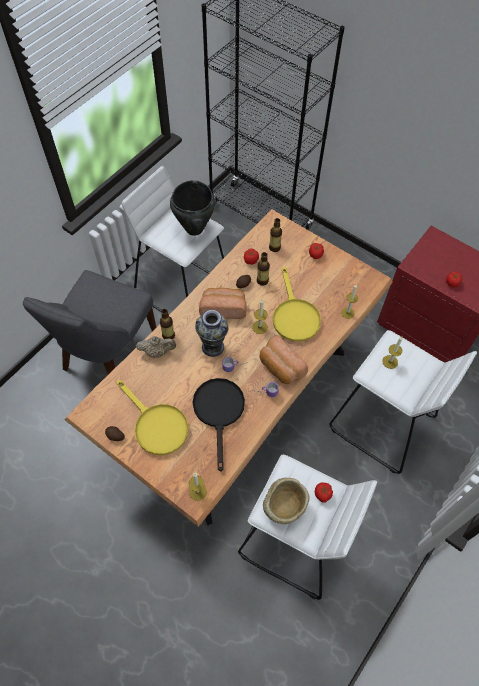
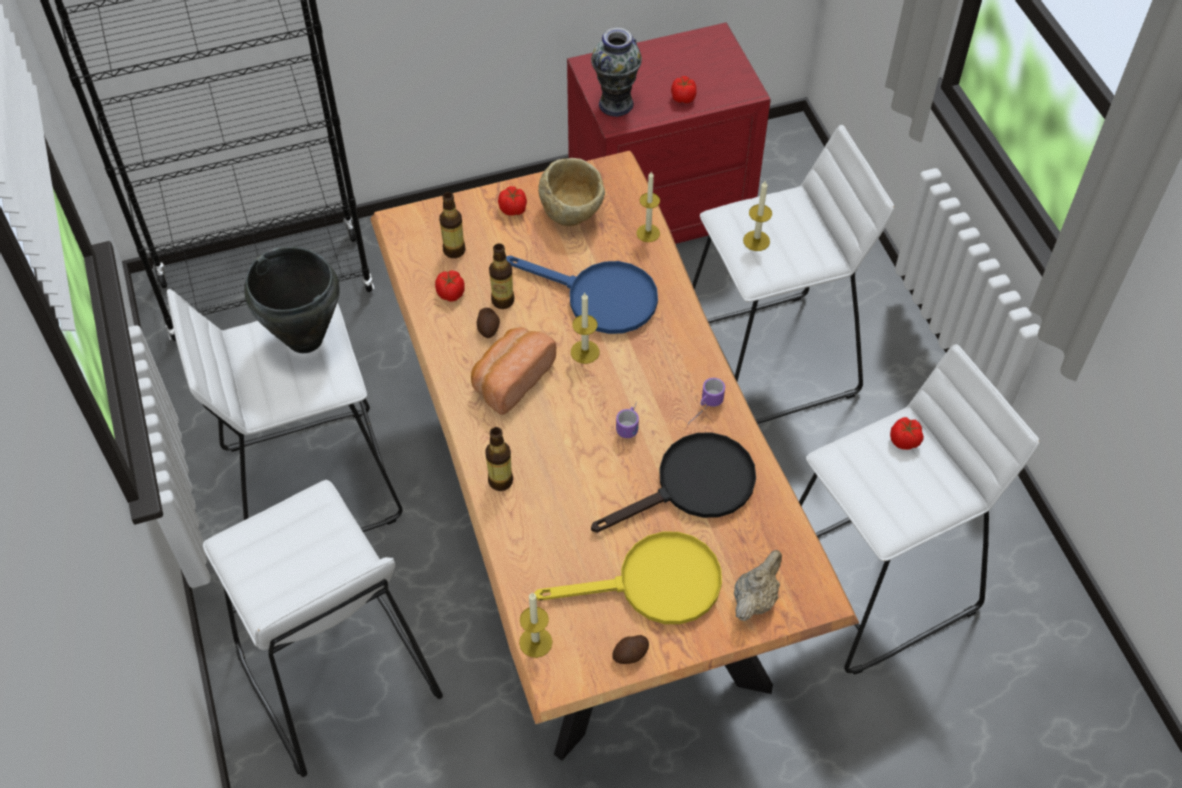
camera: 55 degrees left, 5 degrees down
(107, 353) = (336, 676): grey chair -> white stool
(157, 352) = (518, 513): beige teapot -> beige teapot (755, 599)
(198, 491) = (808, 587): candle -> candle (535, 642)
(212, 347) = (571, 432): vase -> vase (616, 104)
(219, 412) = (693, 486): black frying pan -> black frying pan turned 120 degrees clockwise
(280, 368) = (676, 366): bread -> none
(284, 507) = (894, 498): beige bowl -> beige bowl (573, 212)
(294, 315) = (600, 298): yellow frying pan -> blue frying pan

